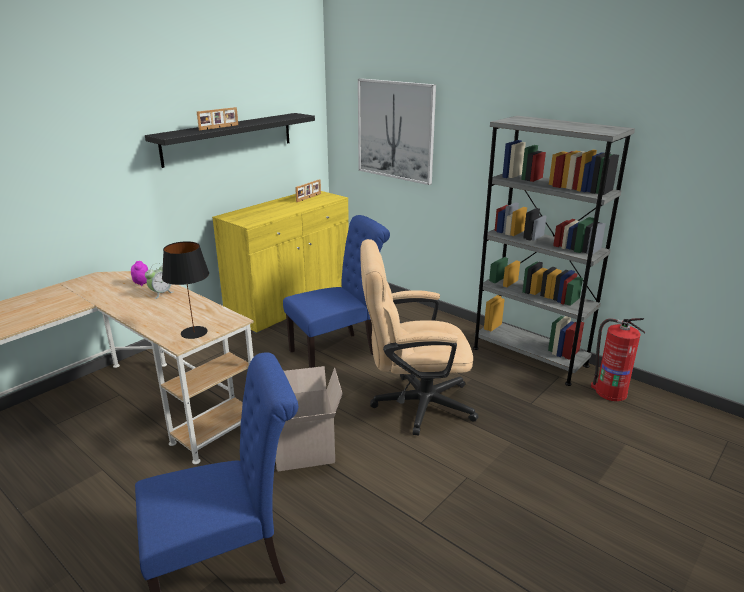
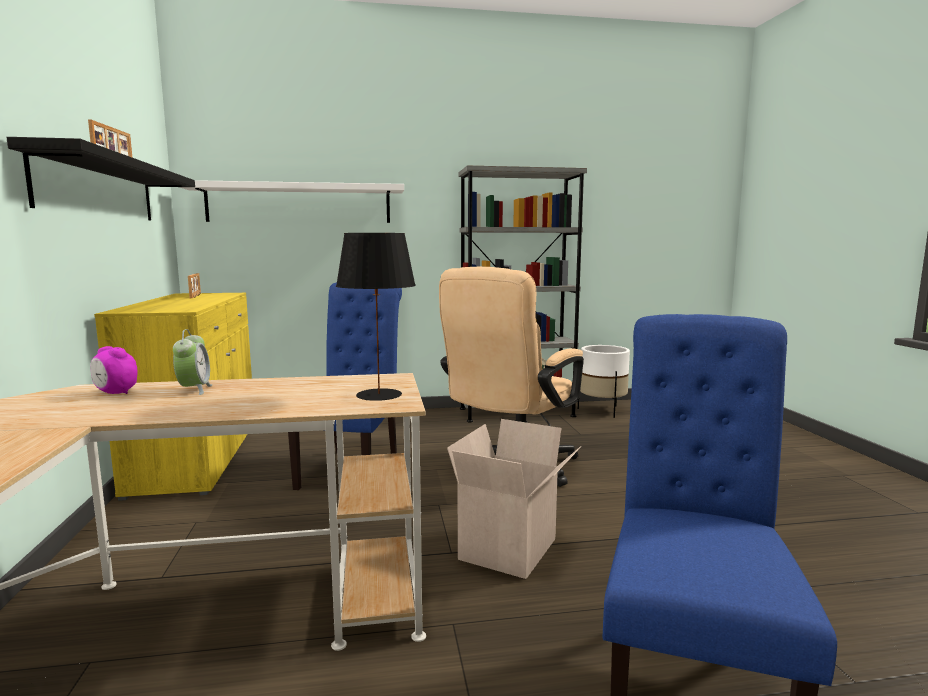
camera: 50 degrees left, 15 degrees down
(395, 130) = (299, 204): picture -> white shelf
(610, 392) = (602, 411): fire extinguisher -> white planter

